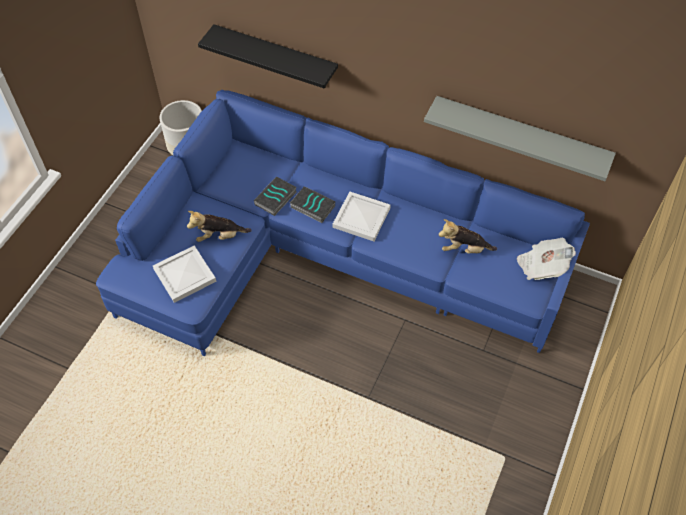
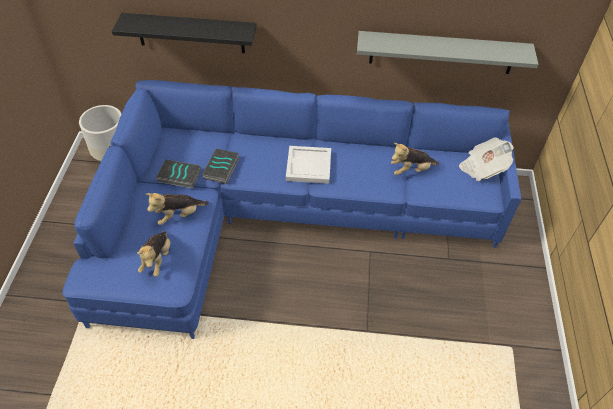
camera: 20 degrees left, 5 degrees down
(185, 274) = (157, 259): white tray -> plush toy
(312, 207) = (259, 167): book -> book (178, 176)

